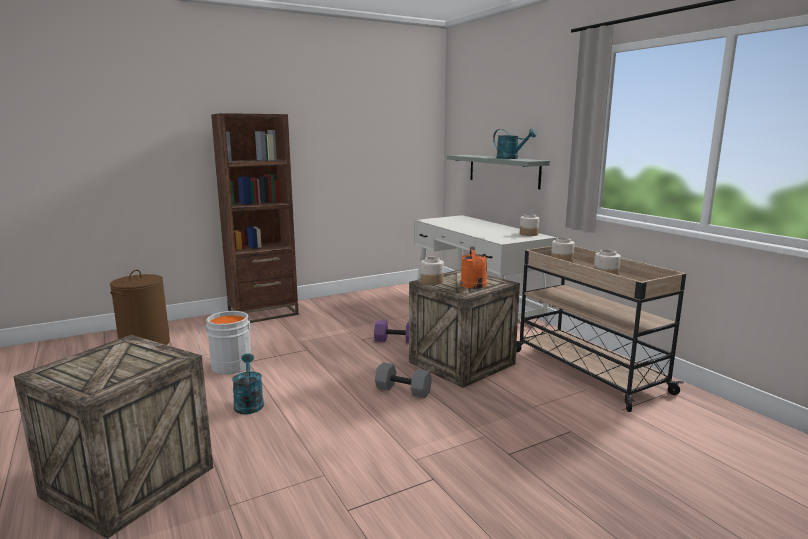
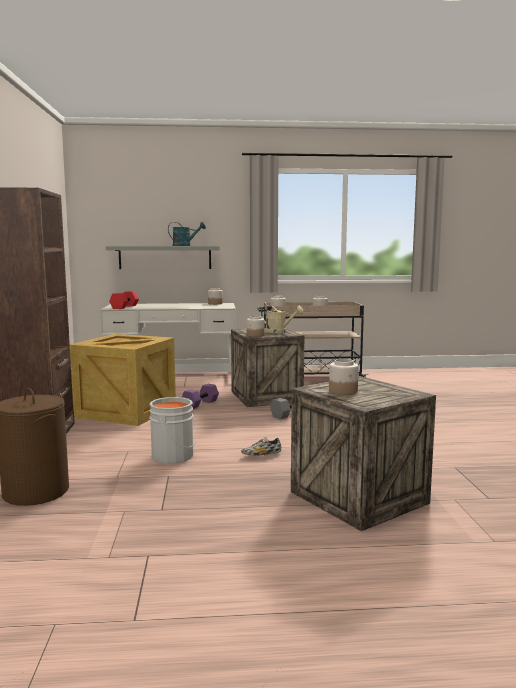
camera: 65 degrees left, 5 degrees down
(114, 356) = (343, 391): none -> jar
(248, 403) = (261, 455): turquoise watering can -> shoe
(344, 320) = (125, 411): none -> crate
(442, 221) = (124, 307): none -> red dumbbell
(474, 286) = (279, 332): orange watering can -> beige watering can

